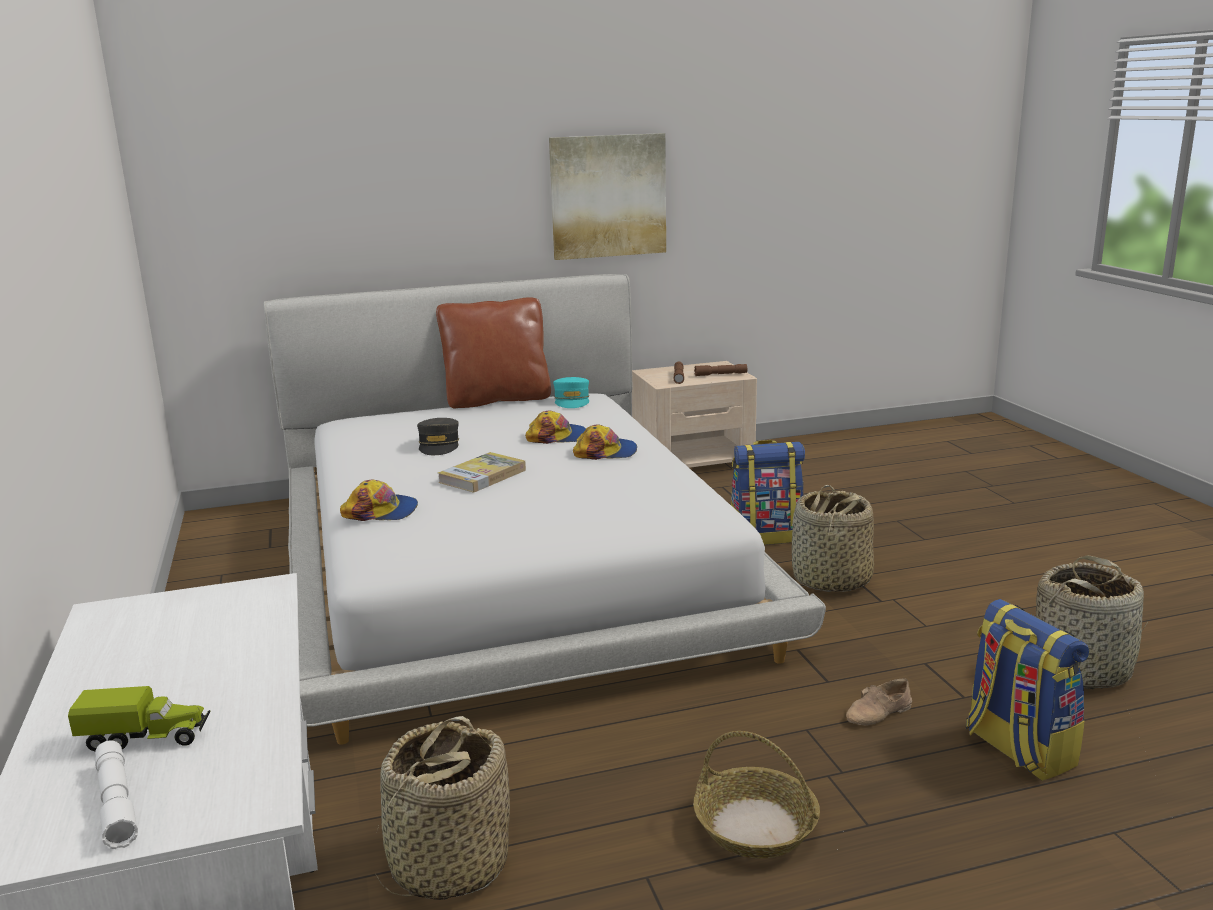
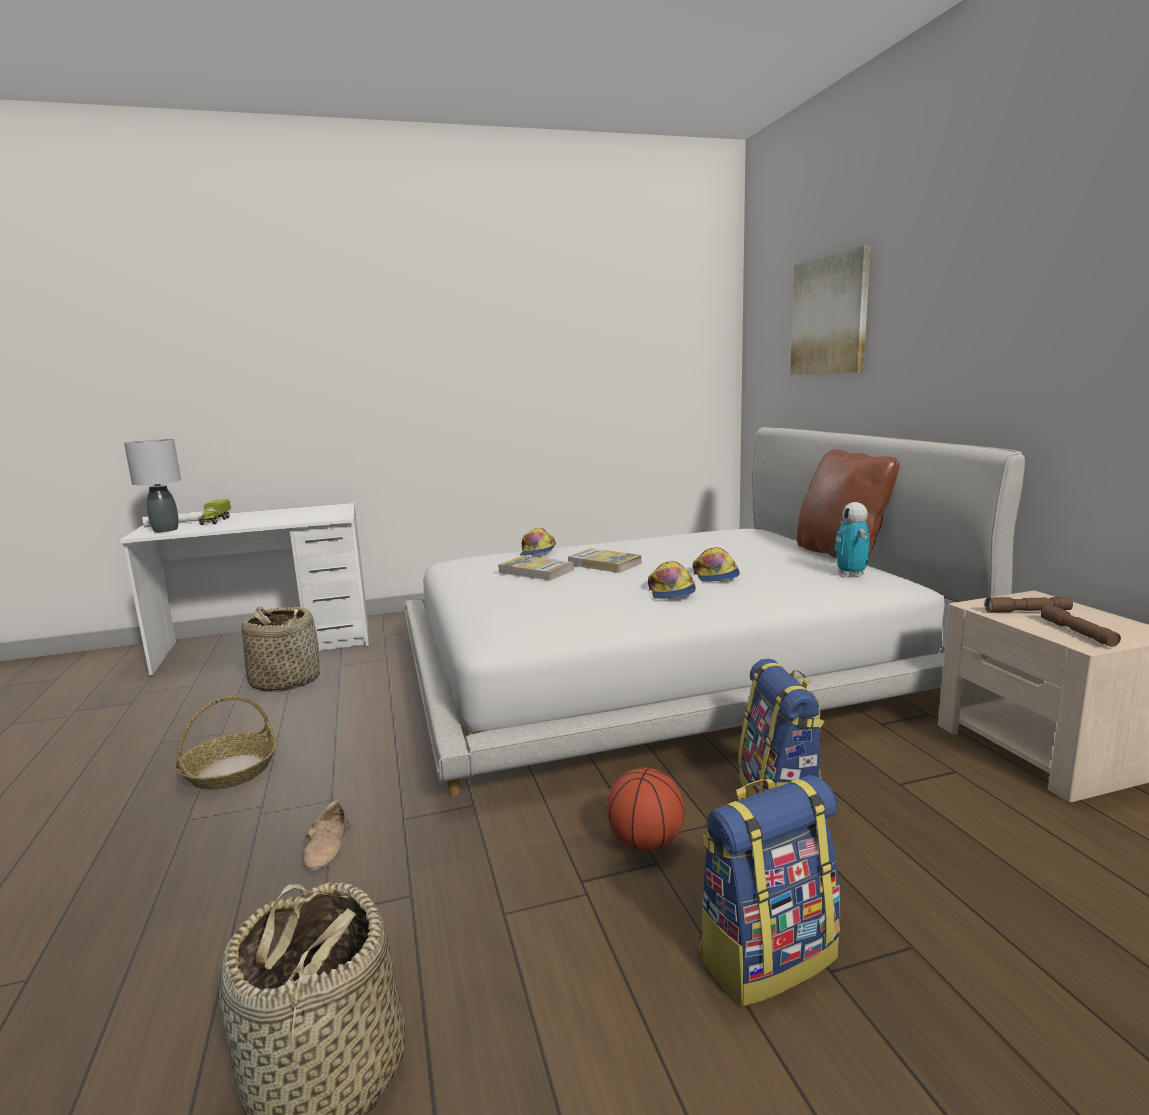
camera: 90 degrees right, 5 degrees down
(219, 784) = (165, 530): none -> grey table lamp
(439, 446) = (680, 549): grey cap -> none
(496, 506) = (536, 571): none -> book
(572, 401) = (851, 574): turquoise cap -> toy robot
(608, 196) = (1044, 344): picture -> picture (829, 315)
(830, 580) = (646, 843): basket -> basketball
(879, 713) = (330, 846): beige shoe -> beige shoe turned 150 degrees counterclockwise
(1017, 749) = (204, 938): backpack -> backpack (766, 955)

